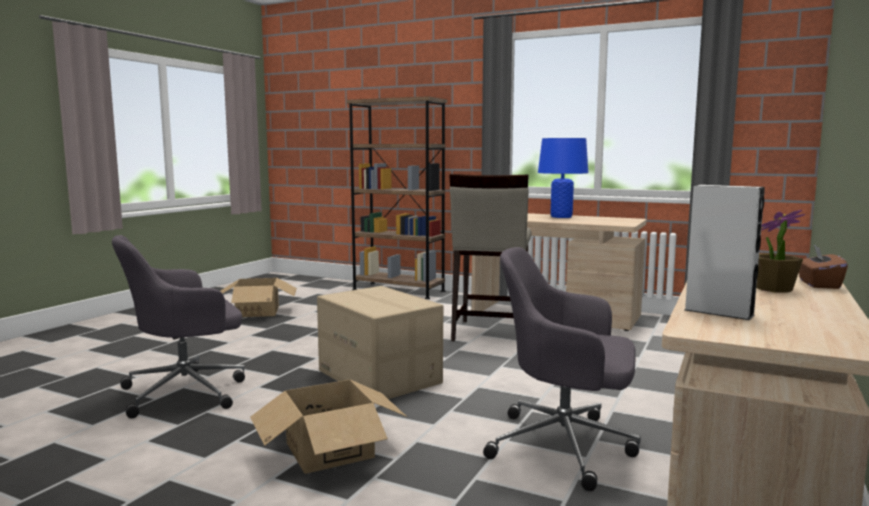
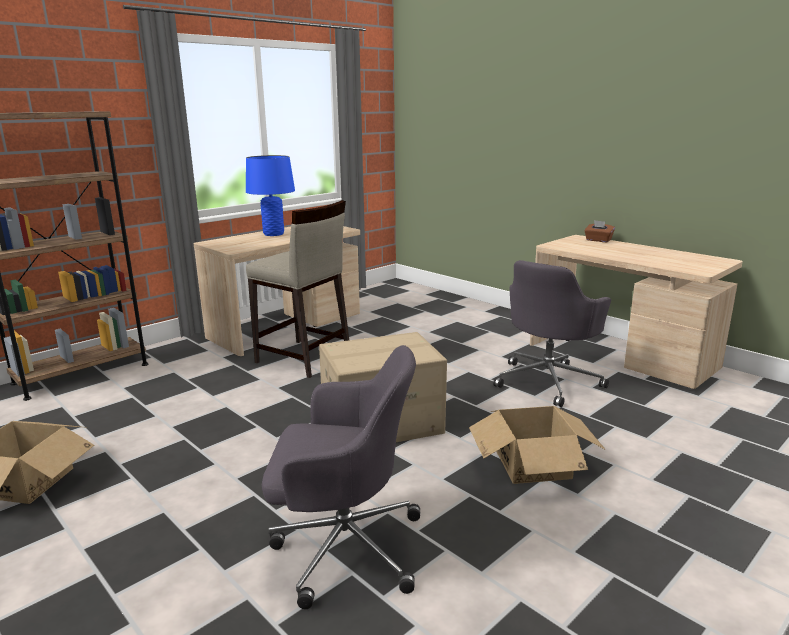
camera: 70 degrees left, 10 degrees up
(187, 391) = (343, 546): grey office chair -> grey office chair turned 75 degrees counterclockwise
(718, 312) = (663, 263): grey speaker -> none
(773, 289) = (608, 247): potted plant -> none

